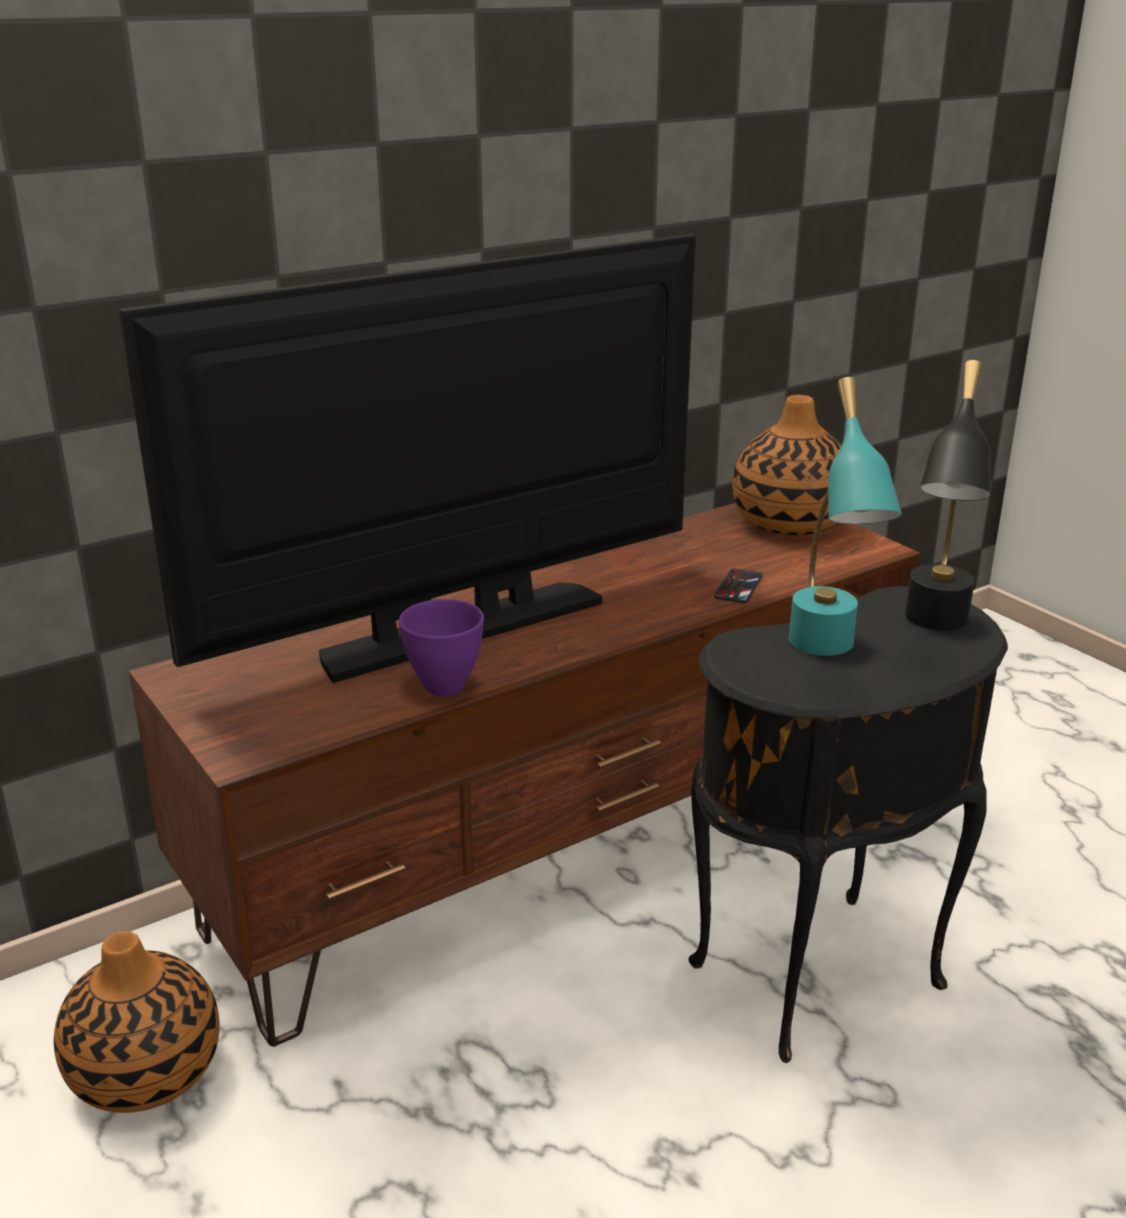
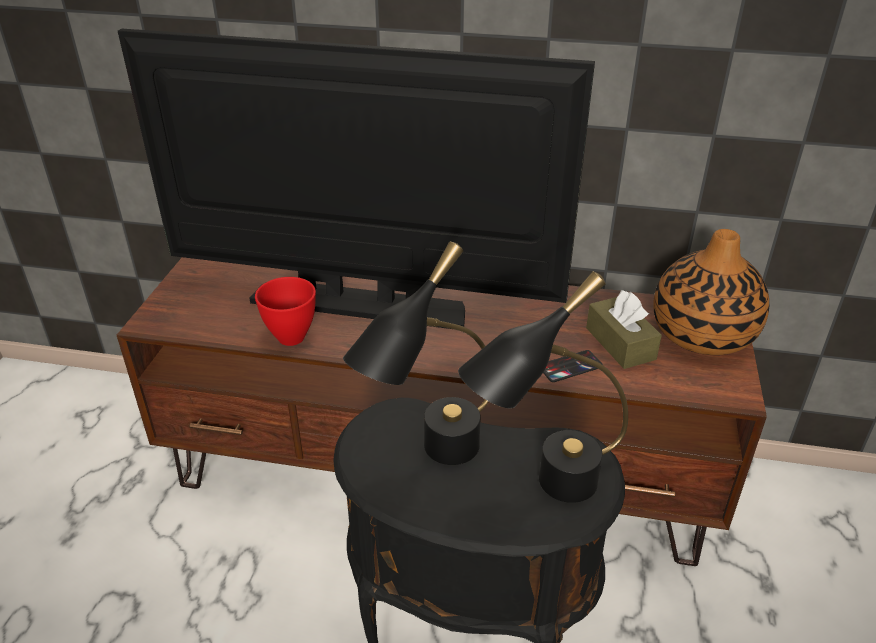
camera: 45 degrees right, 10 degrees up
(145, 1070) = (129, 459): vase -> none
(442, 686) = (290, 337): purple bowl -> red bowl
(745, 554) = (620, 343): none -> brown tissue box
(827, 656) = (432, 459): turquoise table lamp -> black table lamp

